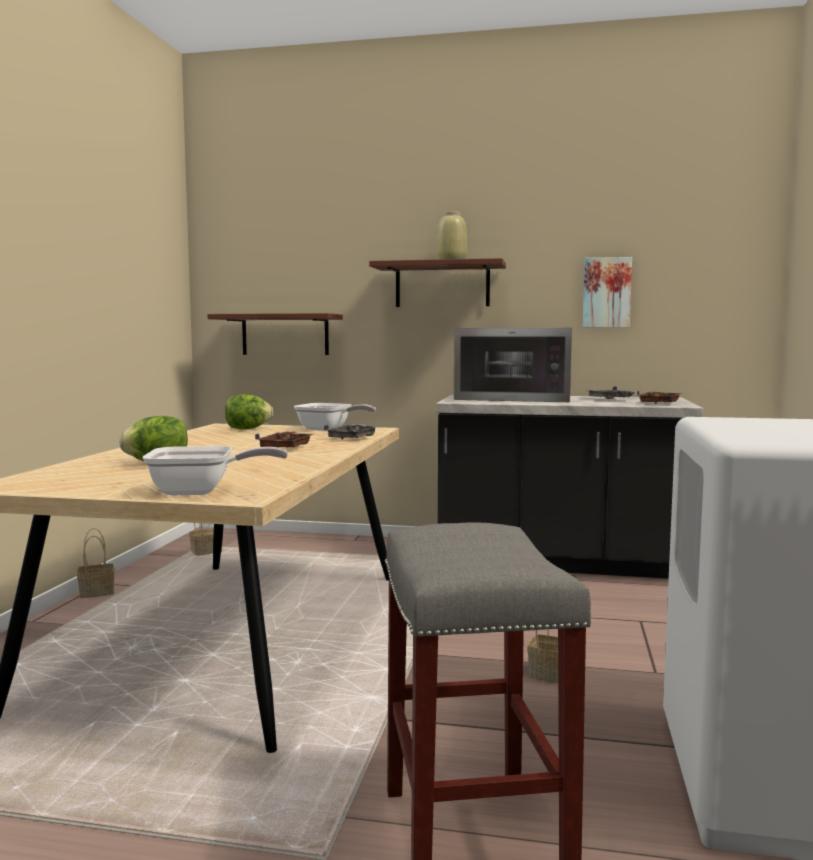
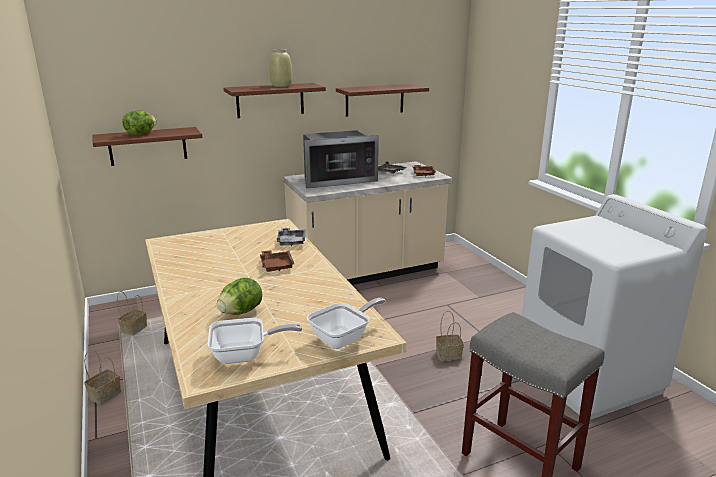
camera: 35 degrees left, 15 degrees up
(247, 429) = (193, 244): lettuce -> lettuce (141, 134)
(328, 429) = (251, 232): frying pan -> frying pan (245, 355)
(560, 562) = (366, 272): black counter -> beige counter
(606, 292) = (374, 100): picture -> brown shelf

